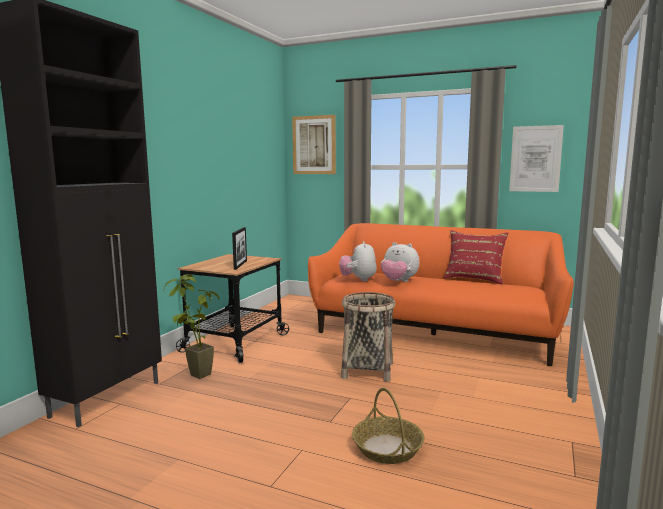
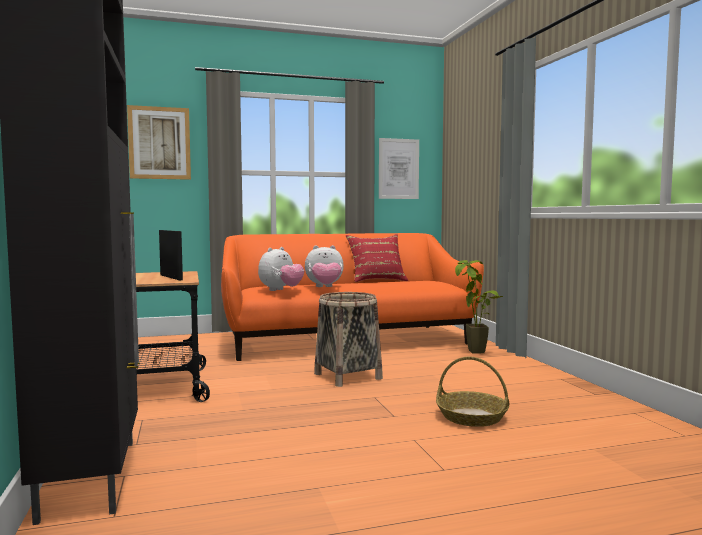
camera: 40 degrees left, 5 degrees down
(193, 377) = (171, 426): potted plant -> potted plant (476, 353)
(358, 279) = (281, 290): plush toy -> plush toy turned 105 degrees counterclockwise

